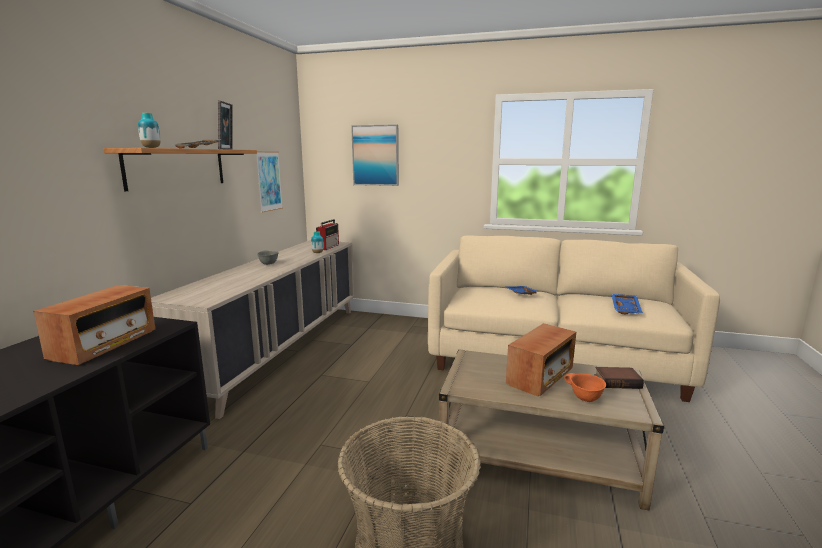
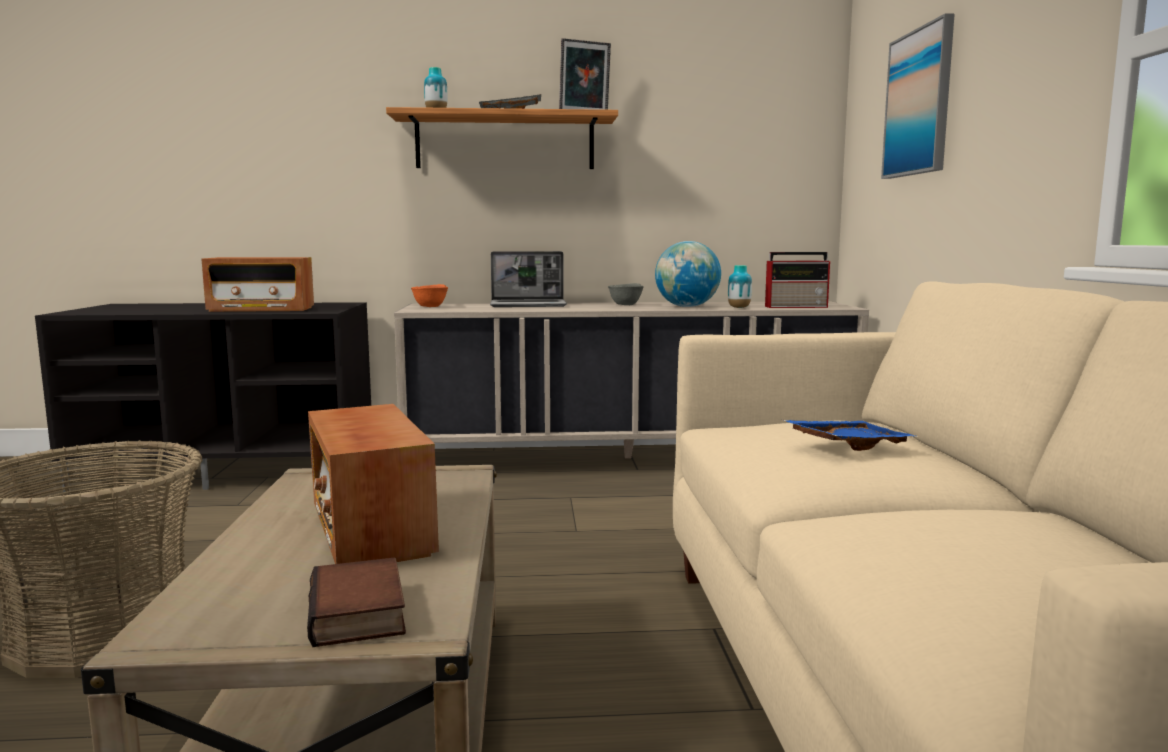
camera: 70 degrees right, 5 degrees down
(229, 278) = (529, 305): none -> laptop
(269, 181) = (718, 174): picture -> none
(298, 258) = (687, 307): none -> globe
(540, 377) = (370, 530): radio -> radio turned 45 degrees clockwise
(584, 398) = (255, 573): orange bowl -> orange bowl (430, 307)
(626, 309) = (972, 580): blue tray -> none

